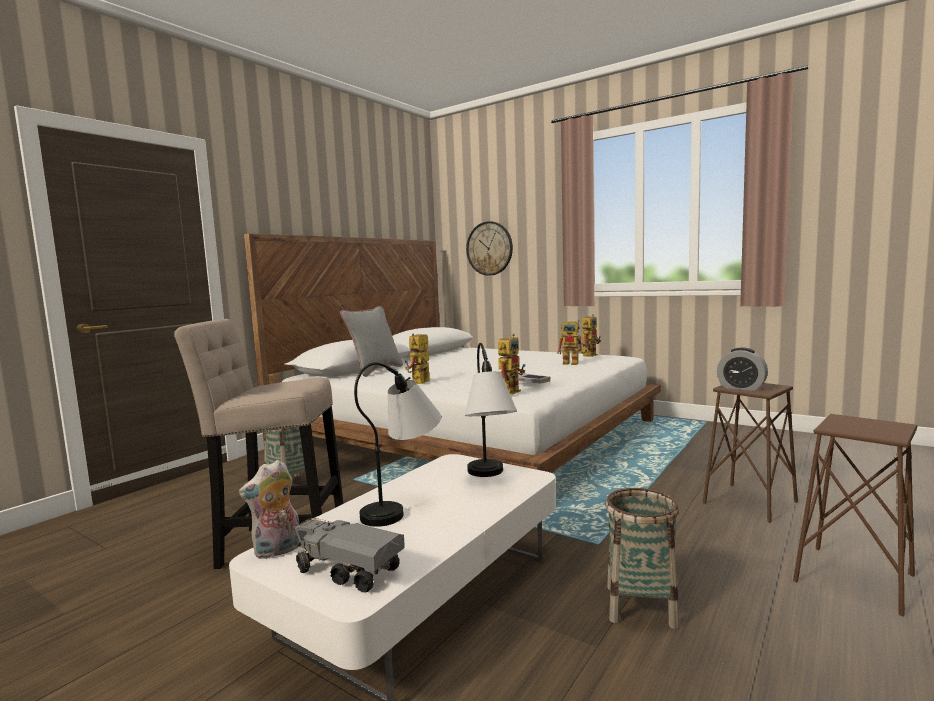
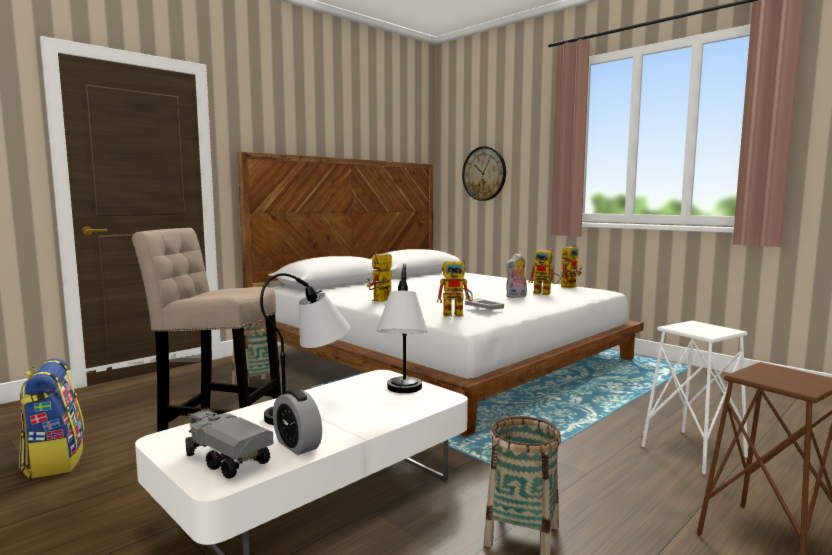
camera: 10 degrees right, 0 degrees up
(92, 598) = (54, 461): none -> backpack
(277, 551) = (180, 435): plush toy -> plush toy (516, 296)
(375, 370) = (350, 287): grey pillow -> none
(510, 391) = (457, 314): toy robot -> toy robot turned 45 degrees clockwise
(741, 387) = (688, 328): alarm clock -> alarm clock (297, 445)
(749, 502) = (693, 451): brown stool -> white stool

